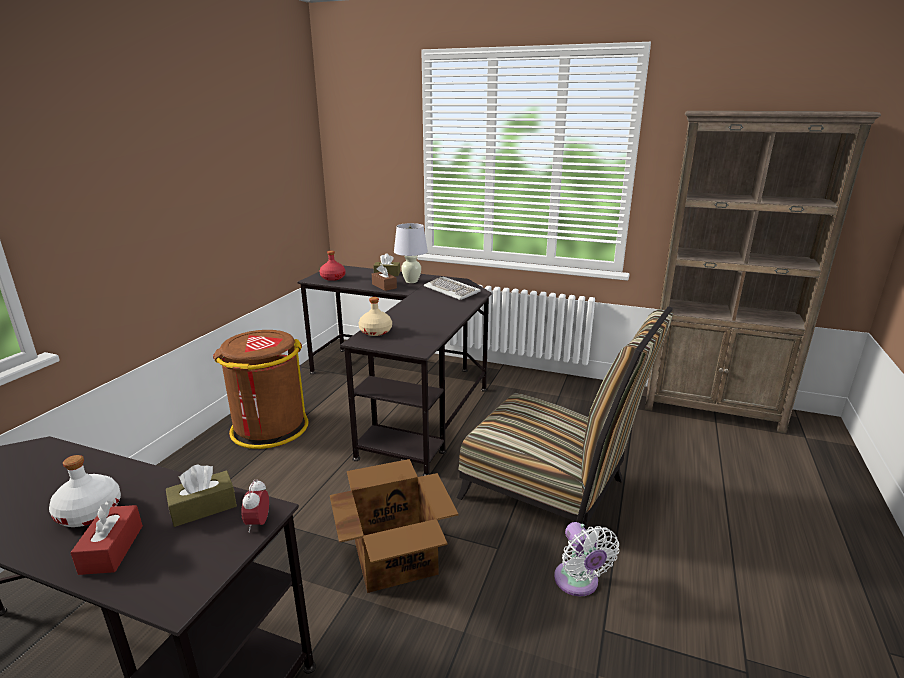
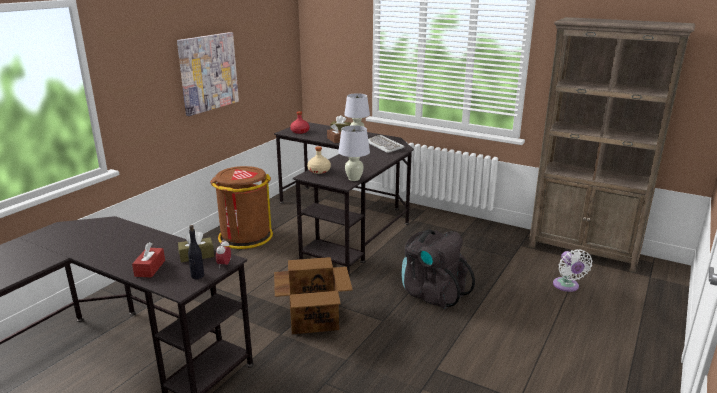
camera: 10 degrees right, 0 degrees up
(90, 512) = (139, 252): white bottle -> none
(198, 198) = (208, 72): none -> picture
(209, 557) = (197, 276): none -> black bottle
(429, 340) = (354, 179): none -> white table lamp
(552, 493) = (432, 293): chair -> black backpack
(578, 583) = (429, 344): white fan -> white fan (567, 286)

